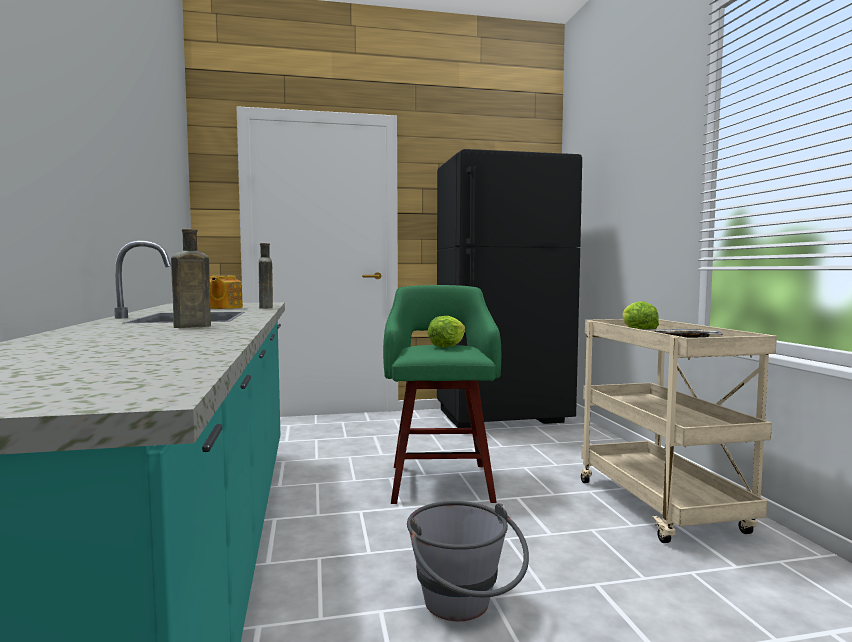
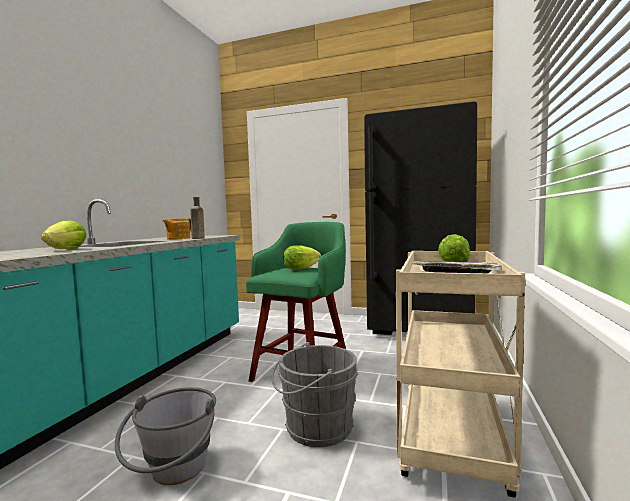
camera: 30 degrees right, 0 degrees up
(189, 326) = (66, 249): brown bottle -> lettuce
(538, 529) = (315, 428): none -> grey bucket

